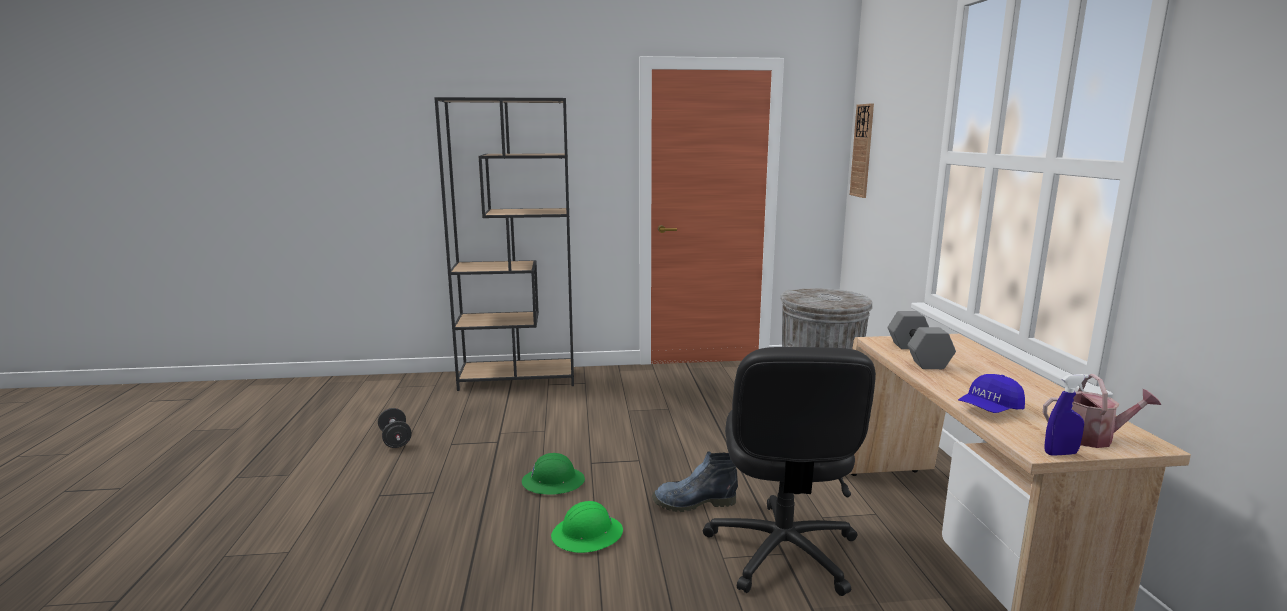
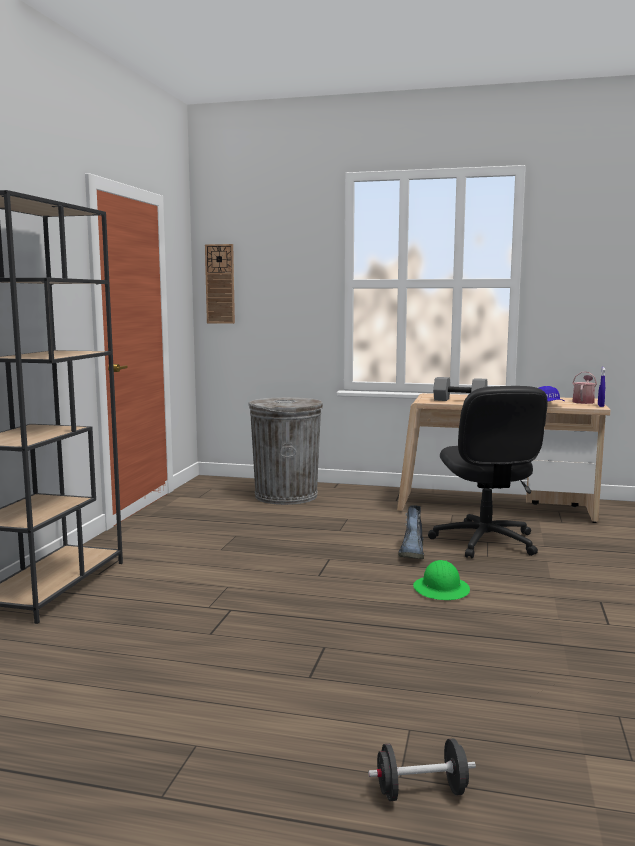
camera: 70 degrees left, 5 degrees down
(395, 440) = (159, 667): black dumbbell -> black dumbbell (421, 792)
(553, 482) = (344, 593): green hard hat -> none
(782, 551) = (484, 541): black office chair -> black office chair turned 60 degrees clockwise

